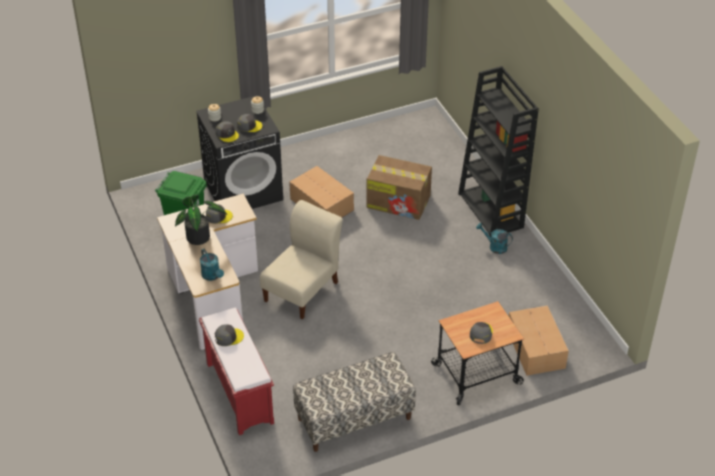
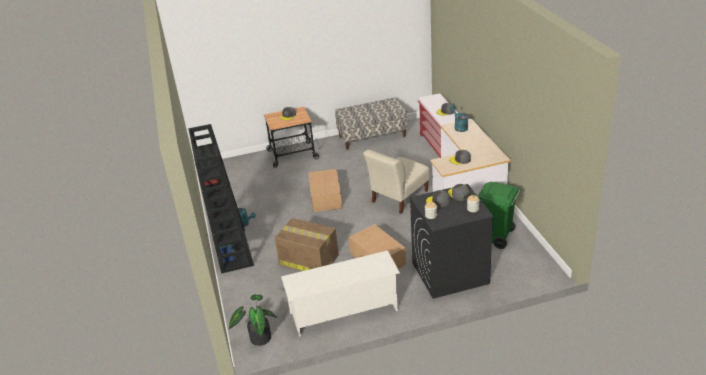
camera: 170 degrees left, 10 degrees down
(201, 238) = (472, 147): potted plant -> potted plant (258, 337)
(348, 150) = (344, 311): none -> white shoe rack
(535, 349) = (249, 166): cardboard box -> cardboard box (326, 197)

